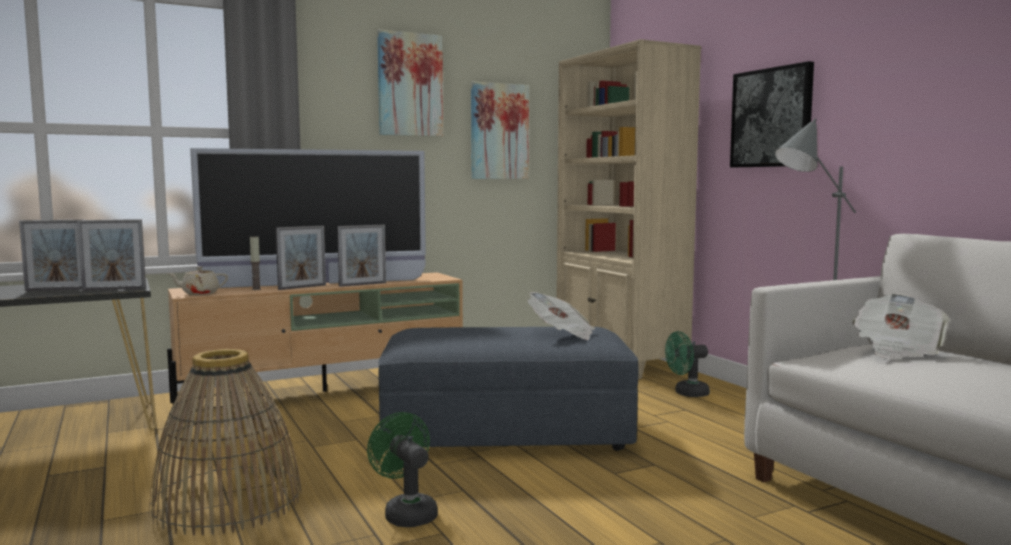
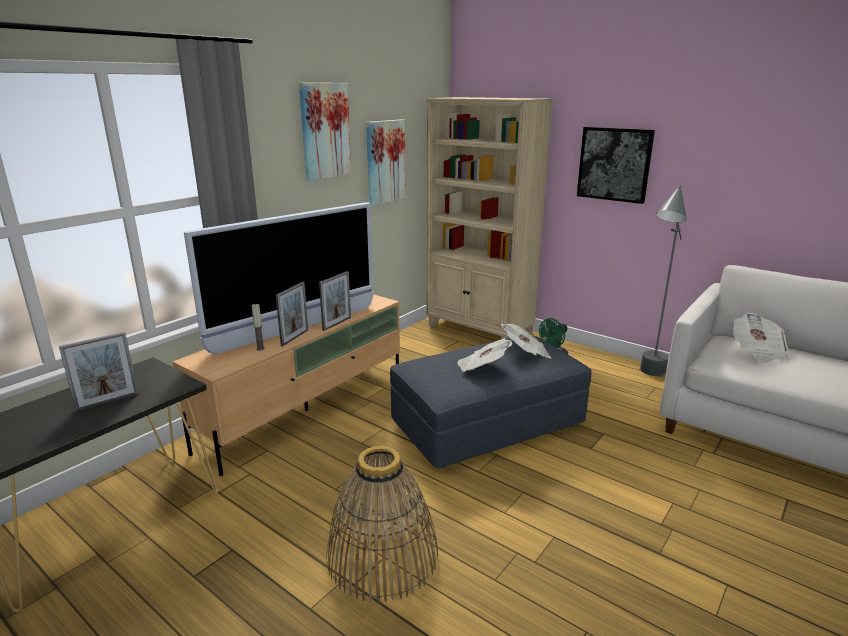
camera: 25 degrees left, 15 degrees up
(114, 289) = (166, 389): picture frame -> none
(199, 293) = (222, 366): beige teapot -> none
(406, 513) = (513, 526): green fan -> none
(483, 337) = (482, 368): none -> newspaper

